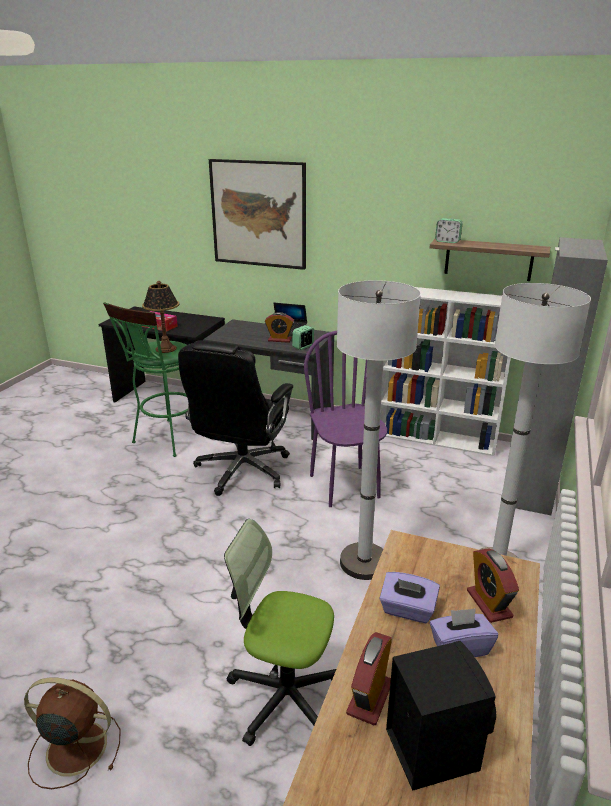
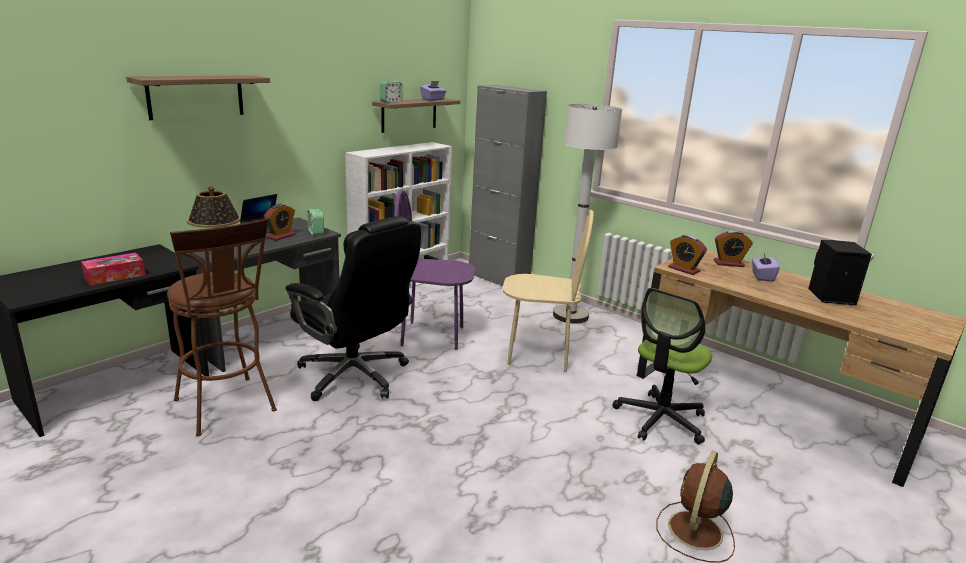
camera: 70 degrees left, 5 degrees down
(167, 440) = (228, 409): green stool -> brown stool
(259, 214) = (196, 96): picture -> shelf
(364, 562) = (538, 355): white floor lamp -> beige chair
(369, 698) = (801, 301): alarm clock -> alarm clock (683, 269)
(407, 610) = (733, 280): purple tissue box -> purple tissue box (433, 99)

